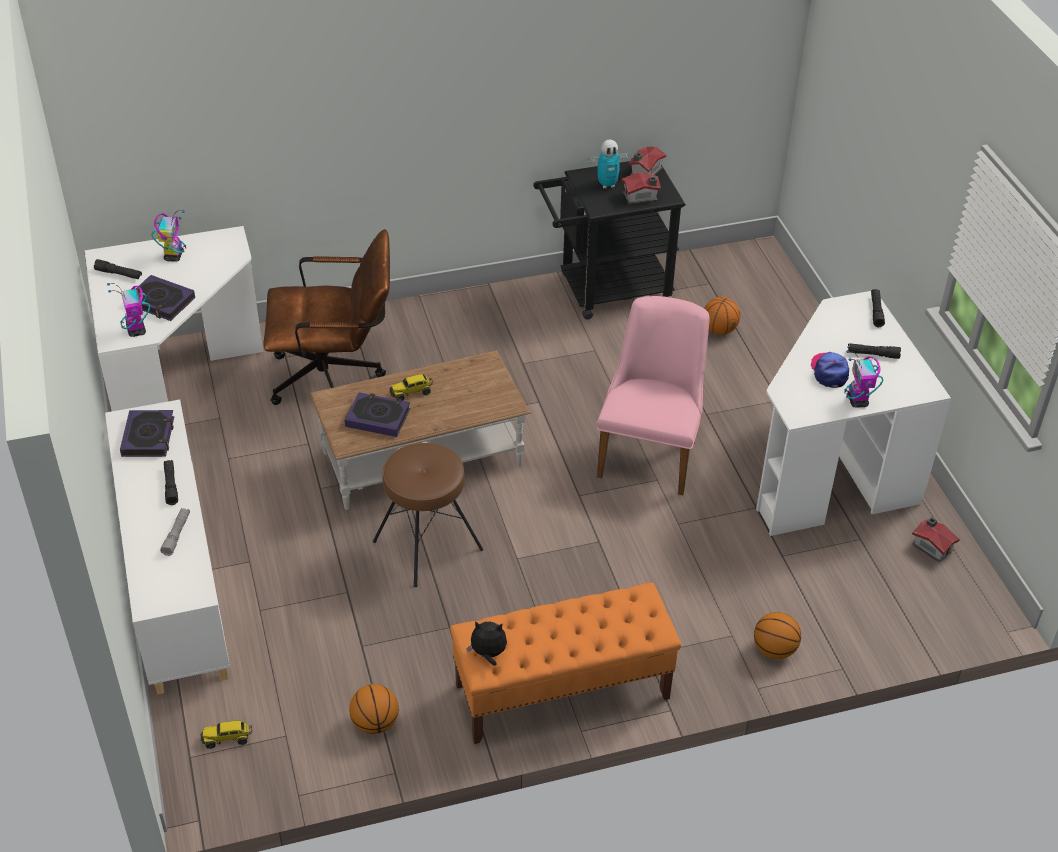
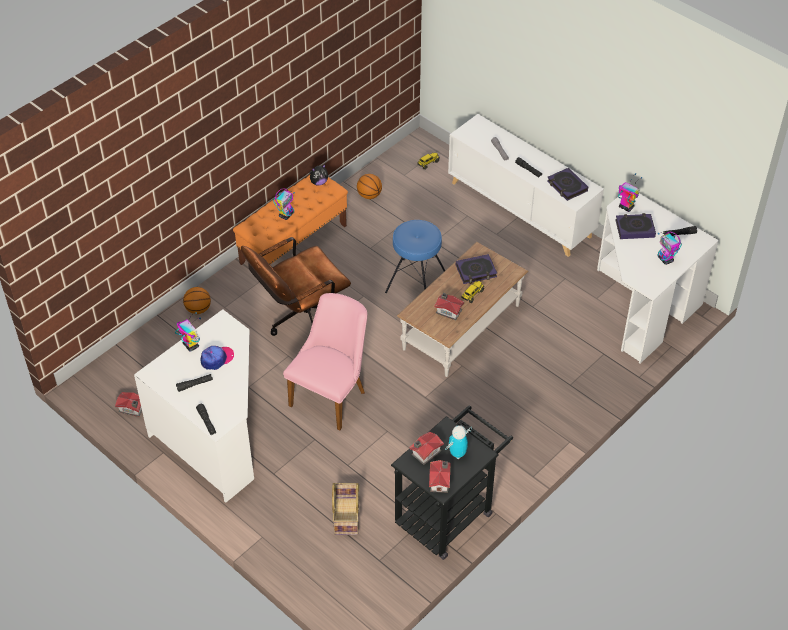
camera: 150 degrees right, 5 degrees up
(335, 379) = (559, 353): brown office chair -> brown office chair (300, 320)
(427, 545) = (416, 281): brown stool -> blue stool
(460, 387) = (448, 311): none -> toy house
(583, 617) = (286, 215): none -> toy robot
(651, 452) = (332, 394): pink chair -> pink chair turned 135 degrees counterclockwise
(719, 330) = (346, 516): basketball -> basket
(829, 372) = (217, 359): cap -> cap turned 90 degrees counterclockwise

